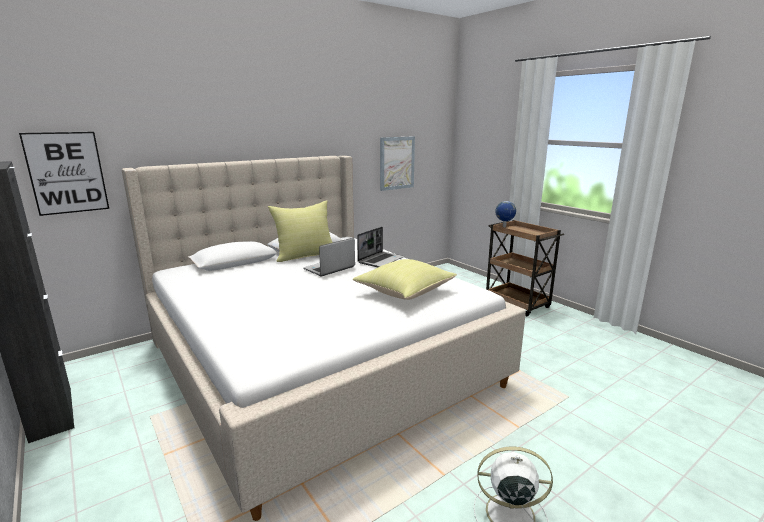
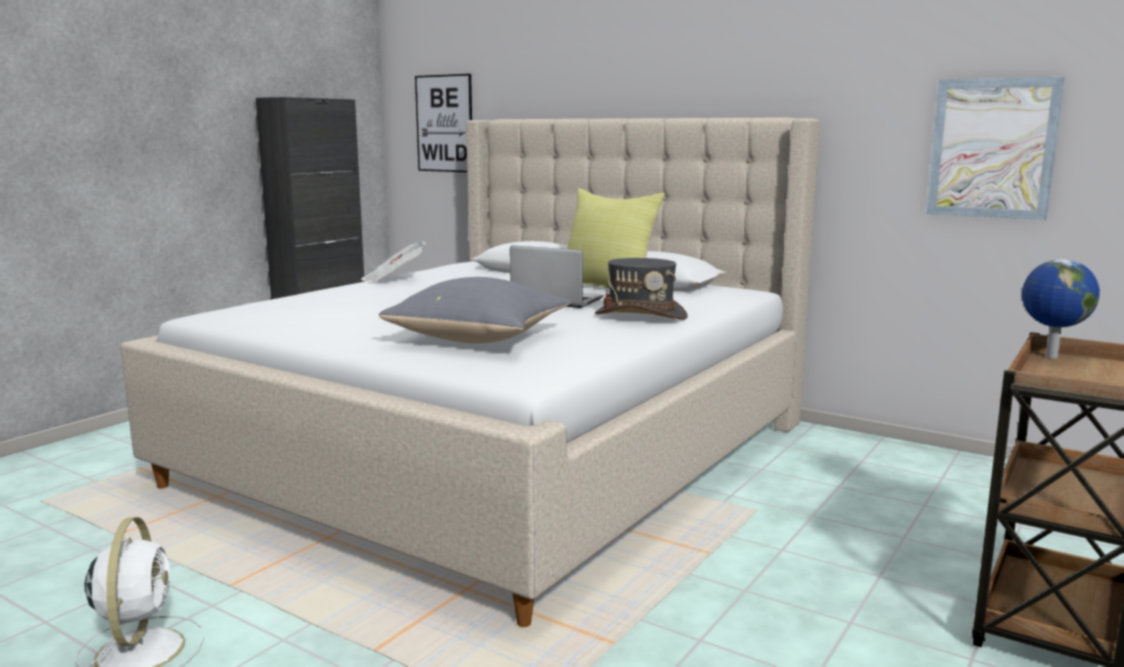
camera: 70 degrees right, 5 degrees down
(200, 297) = (394, 279): none -> newspaper
(381, 260) = (641, 315): laptop -> grey hat
(405, 292) = (481, 339): yellow pillow -> grey pillow

